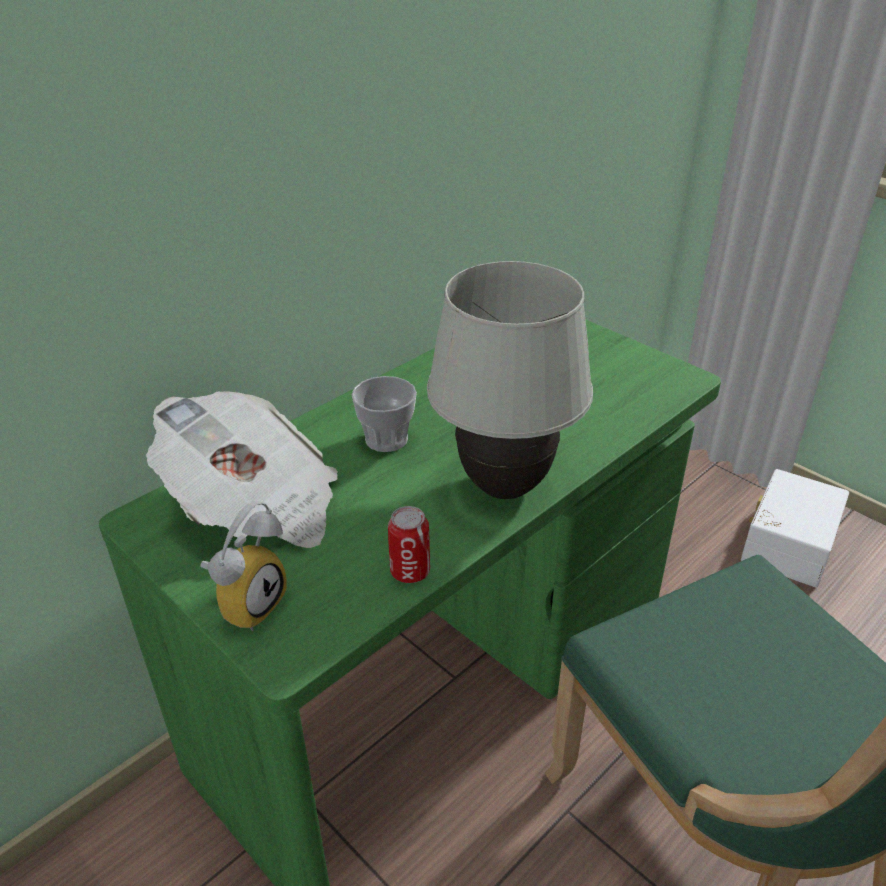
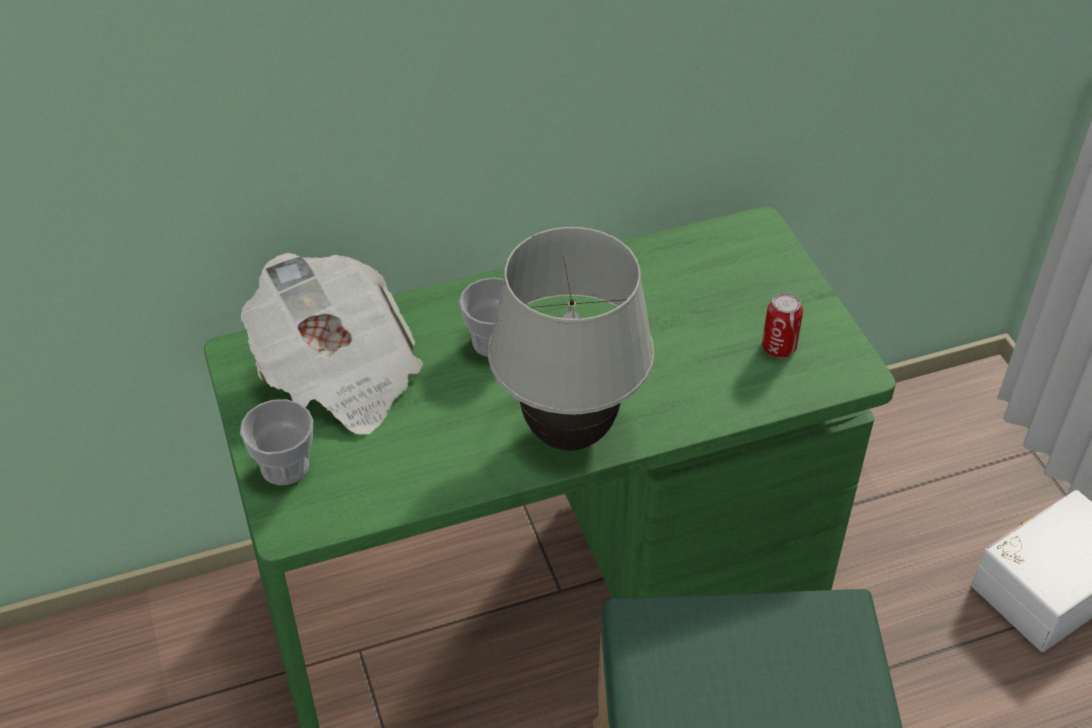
camera: 25 degrees right, 10 degrees up
(248, 602) = (285, 466): alarm clock -> cup
(410, 571) = (429, 488): can -> can (778, 347)

